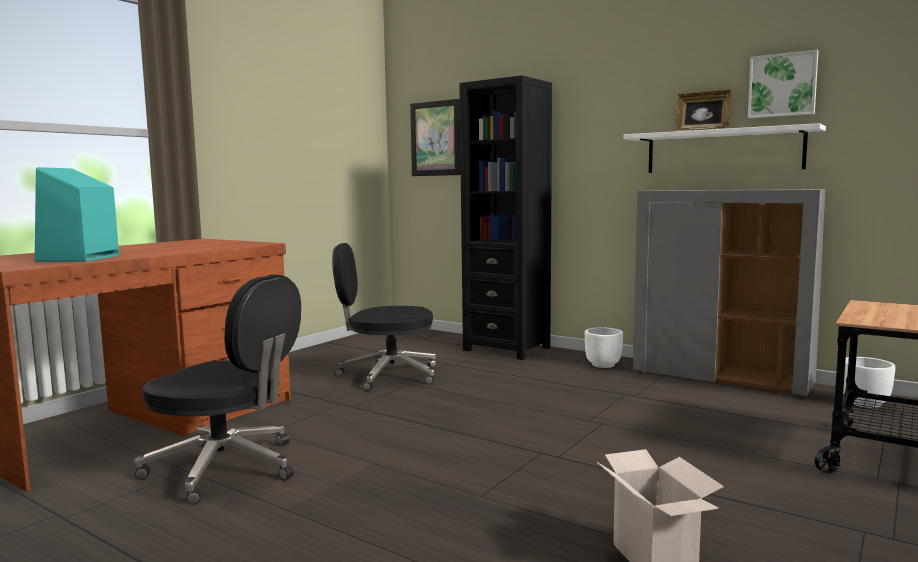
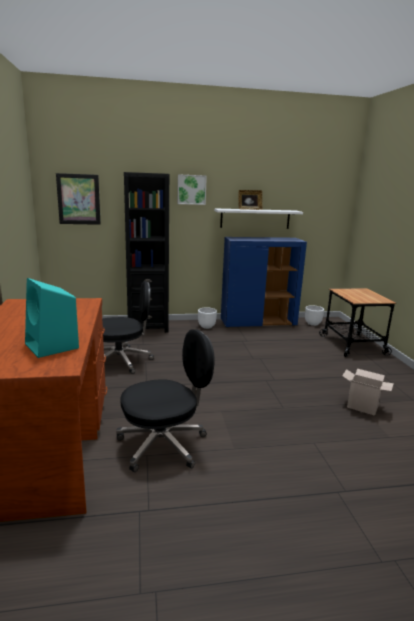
camera: 45 degrees left, 10 degrees up
(387, 375) = (122, 361): black office chair -> black office chair turned 150 degrees counterclockwise
(722, 378) = (258, 323): grey cabinet -> blue cabinet
(782, 85) = (281, 190): picture -> picture (191, 189)

